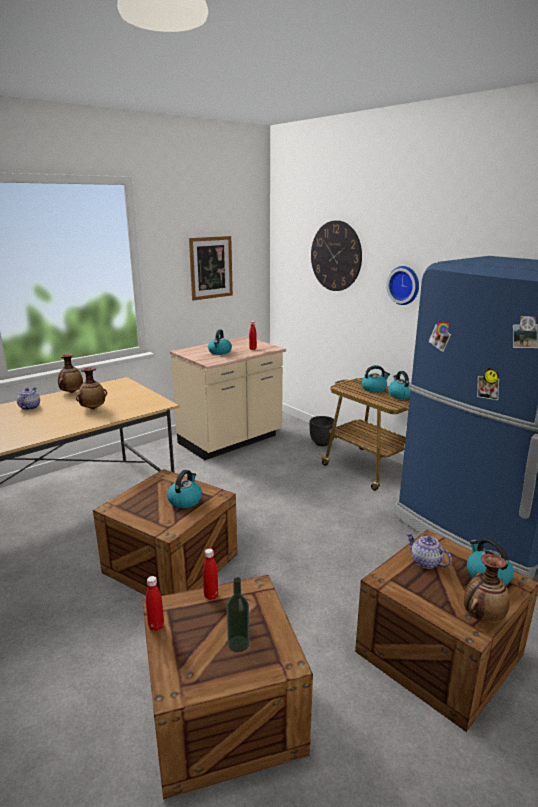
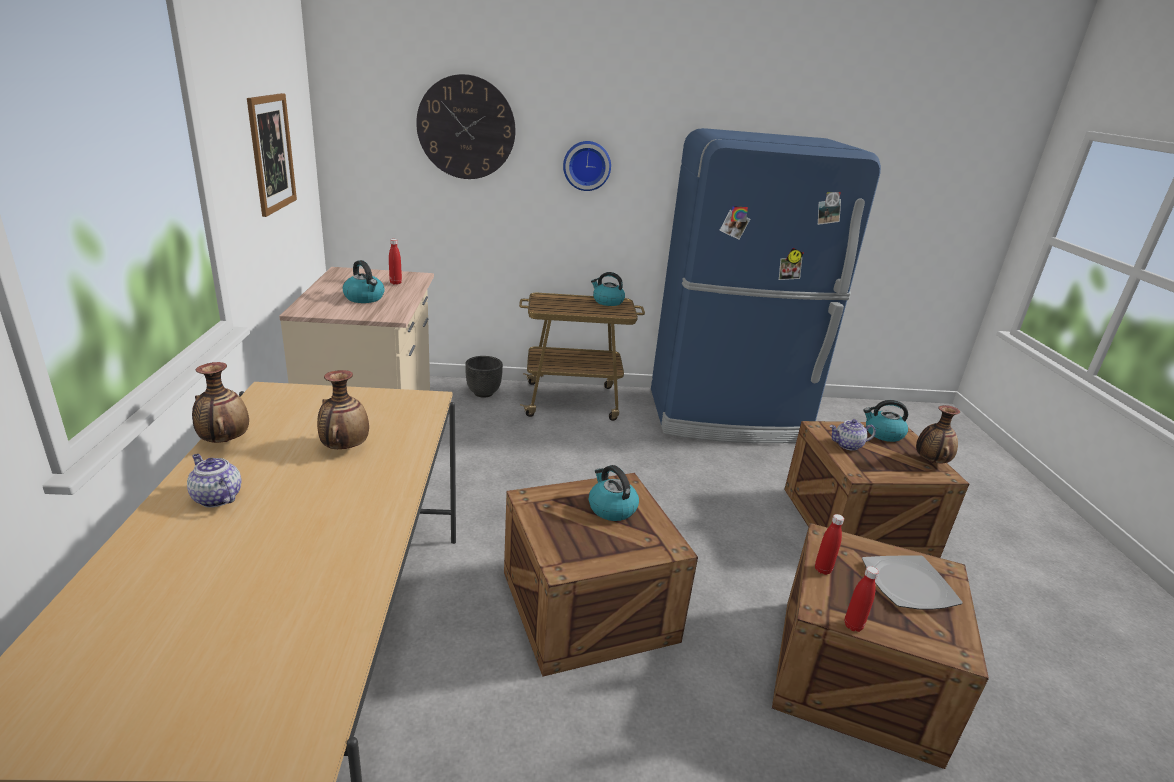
camera: 55 degrees left, 5 degrees up
(238, 643) = (908, 585): bottle -> plate
(374, 388) = (570, 301): kettle -> none

